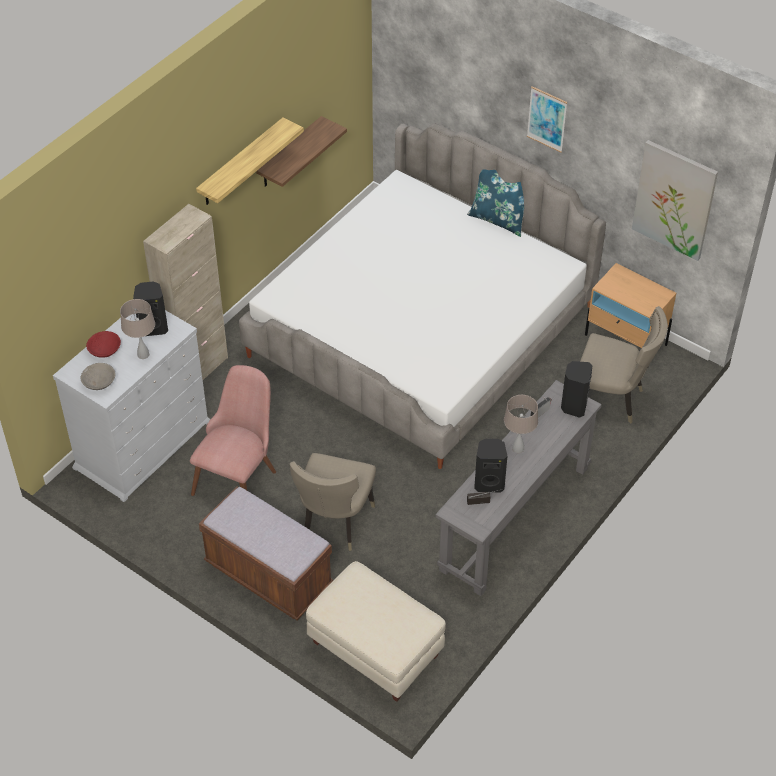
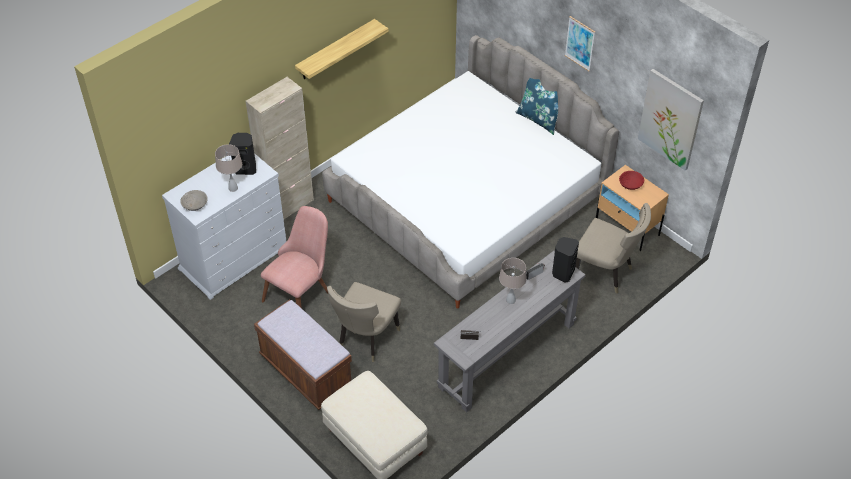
camera: 10 degrees right, 0 degrees up
(104, 350) = (205, 181): red bowl -> red bowl (630, 184)
(289, 153) = (379, 47): shelf -> none
(489, 483) = (481, 324): black speaker -> none

